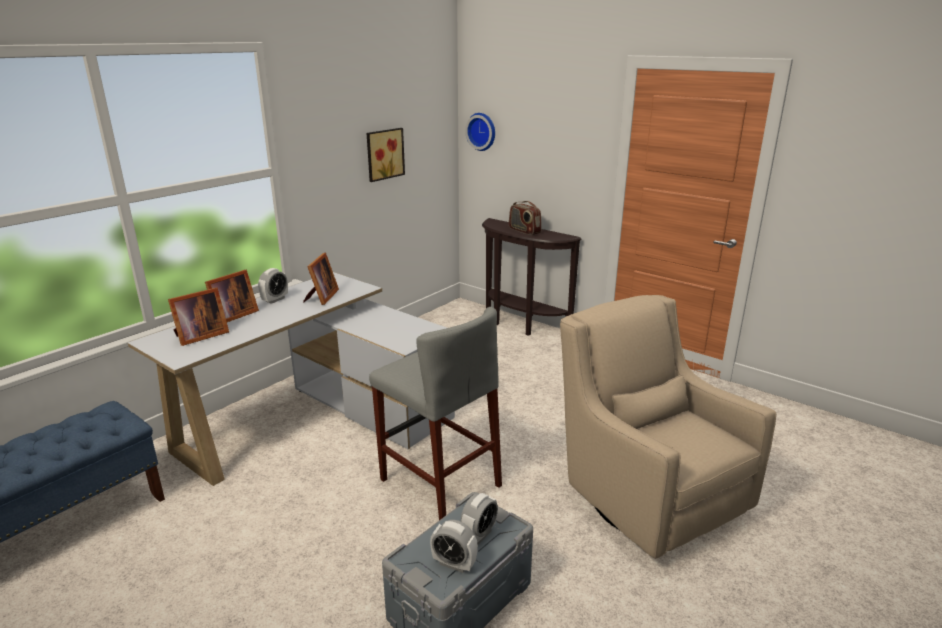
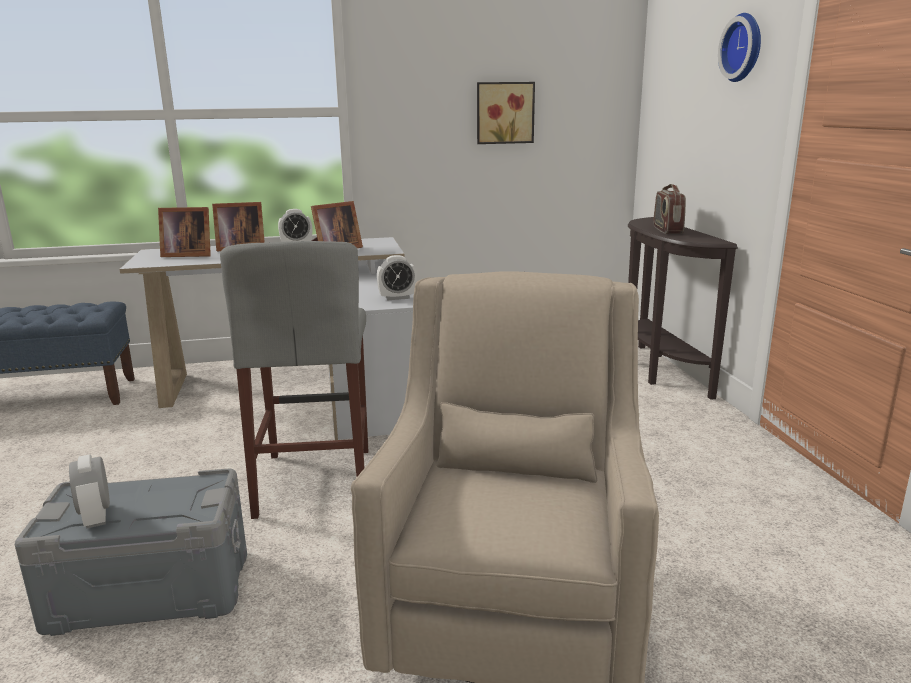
camera: 40 degrees right, 5 degrees down
(479, 535) = (162, 506): alarm clock -> alarm clock (397, 298)
(482, 131) = (659, 94): wall clock -> wall clock (744, 47)

